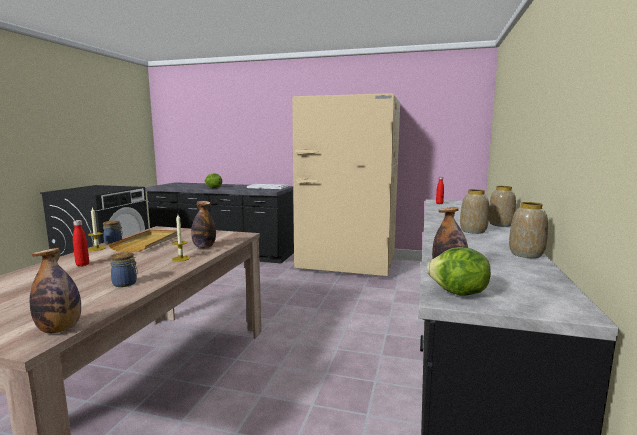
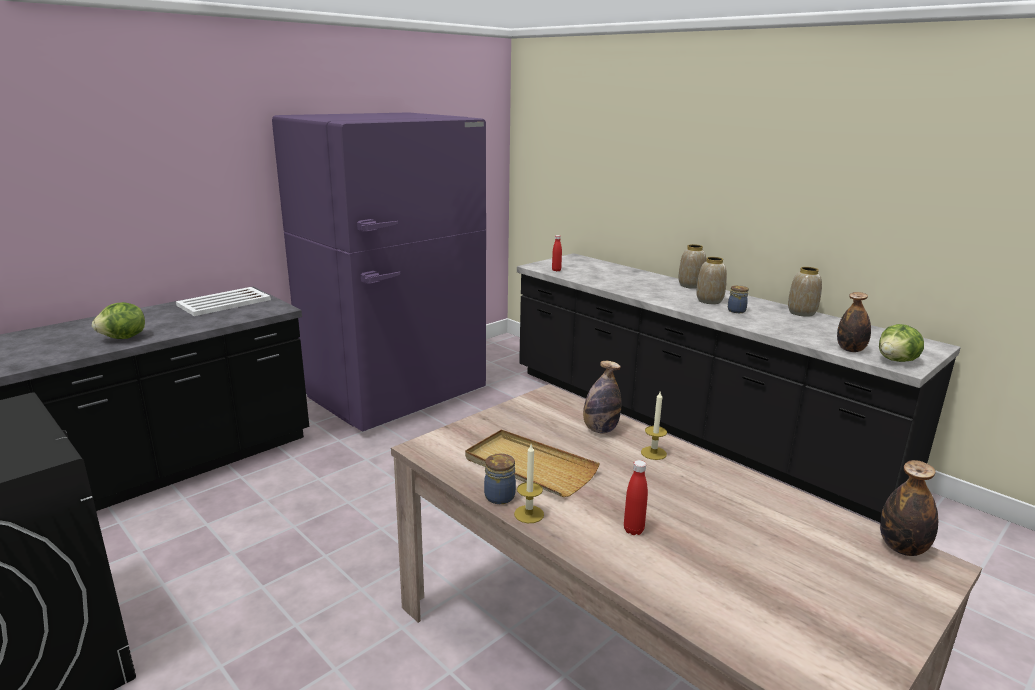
camera: 60 degrees left, 10 degrees up
(125, 284) = (752, 500): jar -> jar (736, 310)
(346, 266) = (396, 396): beige fridge -> purple fridge

